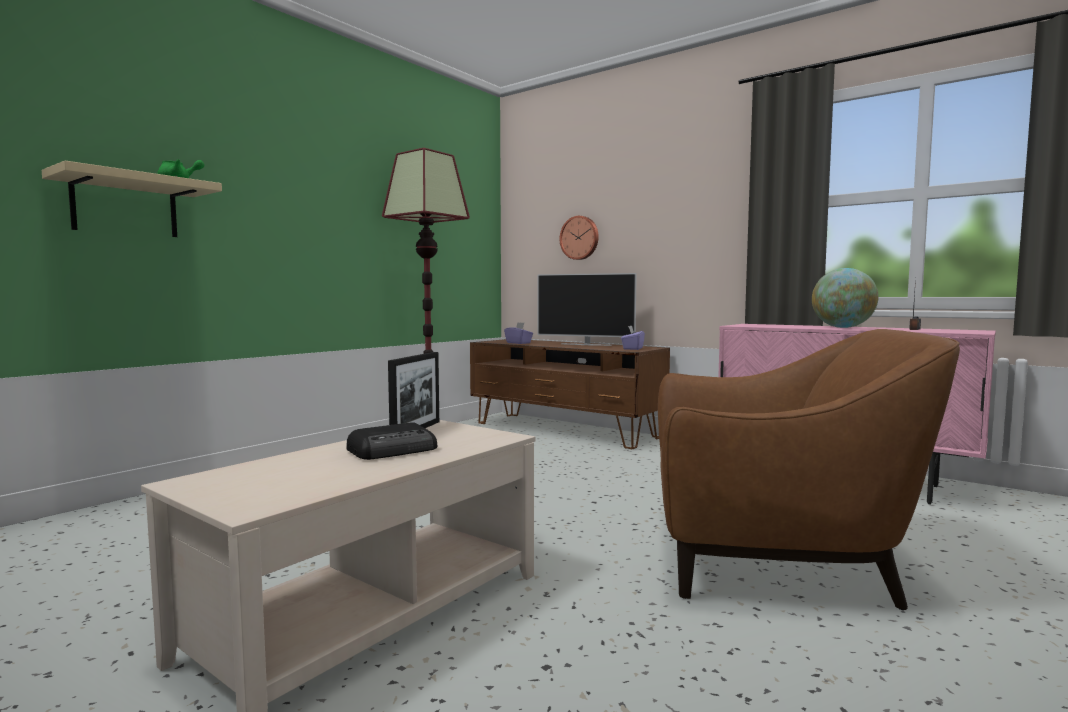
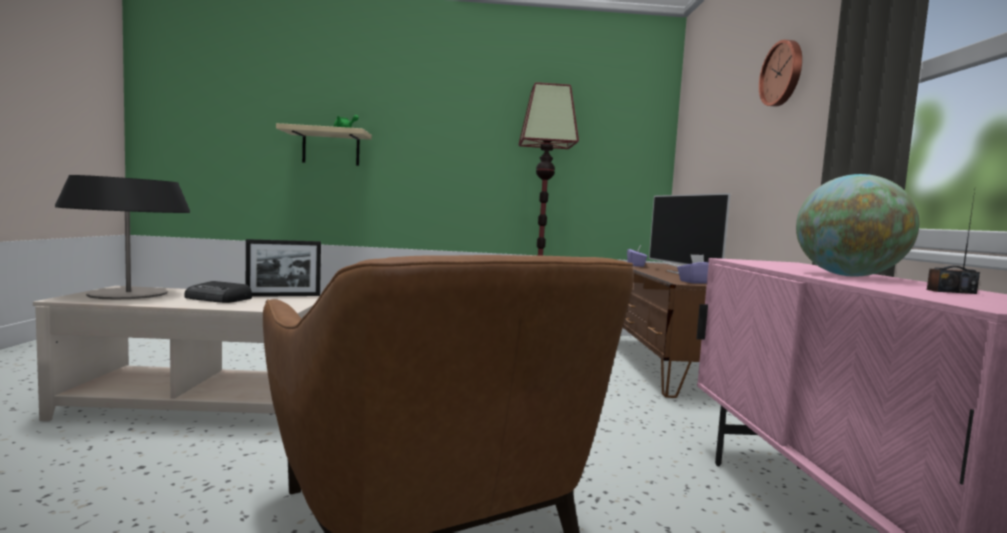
camera: 50 degrees right, 0 degrees up
(263, 480) = (128, 293): none -> table lamp
(580, 238) = (715, 155): wall clock -> wall clock (783, 74)

